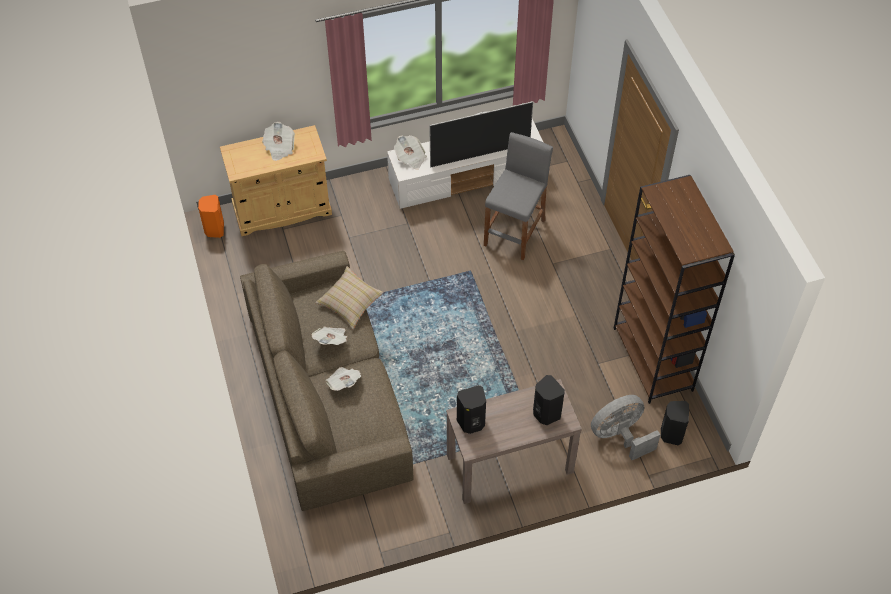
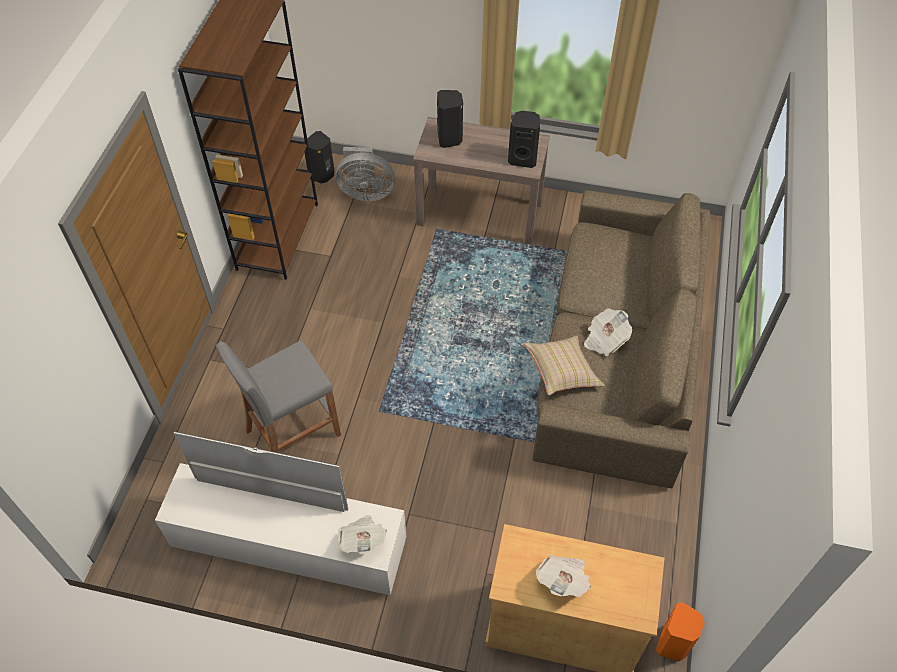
camera: 150 degrees left, 0 degrees up
(343, 383) = (612, 295): newspaper -> none

